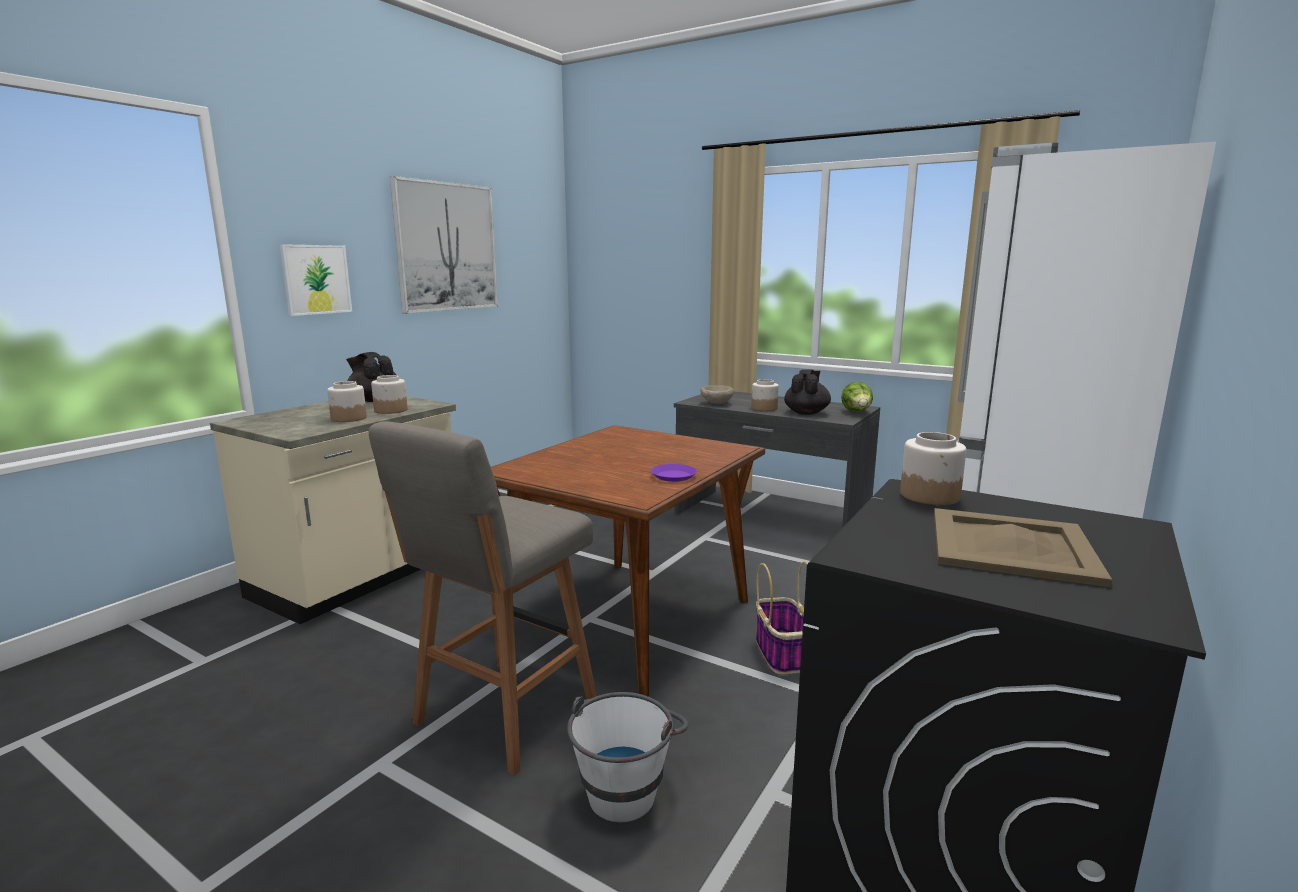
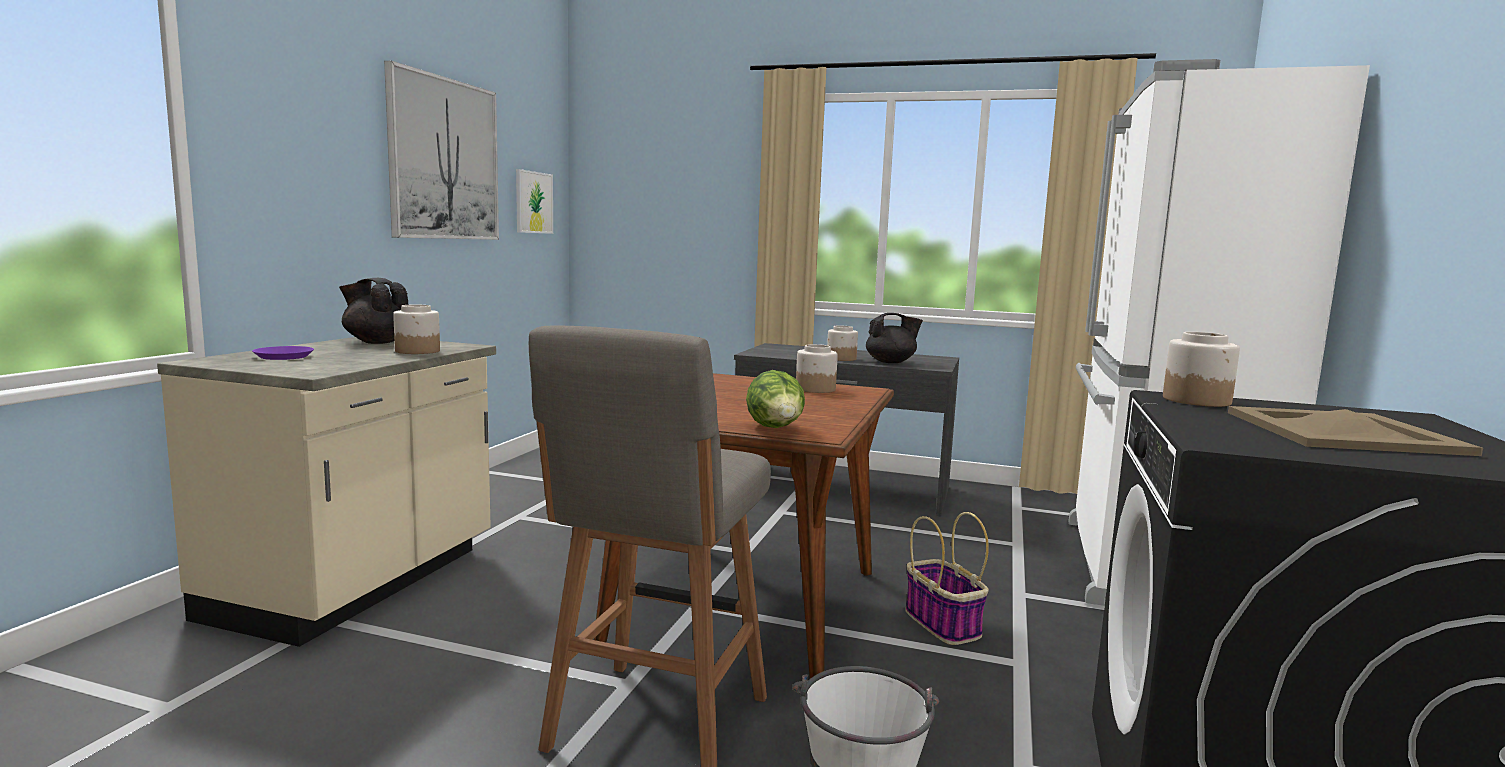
camera: 15 degrees left, 5 degrees down
(316, 279) = (292, 181): picture -> picture (533, 202)
(348, 418) = (368, 358): jar -> jar (815, 389)
(673, 476) = (830, 414): purple plate -> purple plate (284, 356)
(716, 403) = (783, 355): beige bowl -> none
(806, 413) = (891, 362): black teapot -> black teapot turned 75 degrees clockwise
(857, 412) = (942, 362): lettuce -> lettuce (776, 429)

